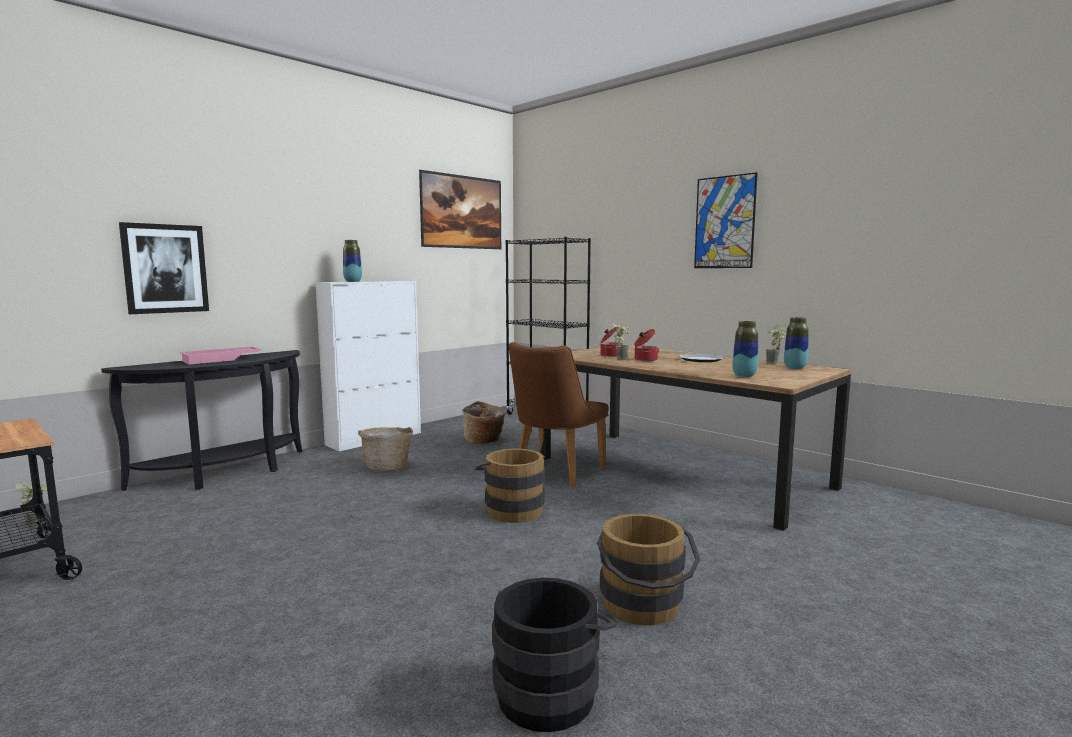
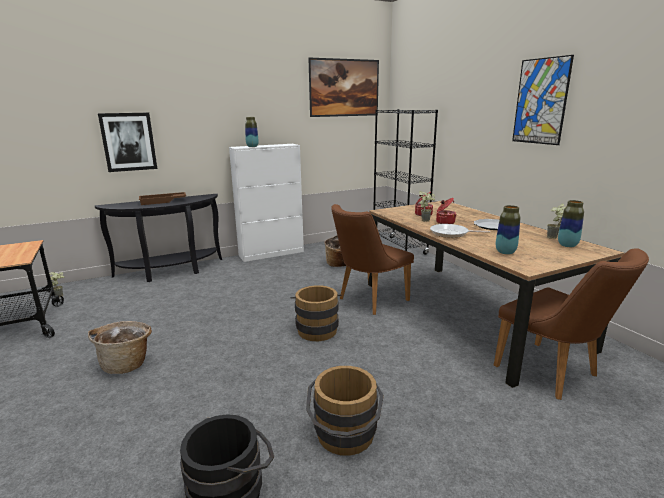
camera: 20 degrees right, 10 degrees up
(221, 359) = (163, 201): pink tray -> brown tray
(387, 467) = (263, 279): basket -> basket (127, 364)
(667, 367) = (451, 233): none -> frying pan
(813, 513) = (554, 374): none -> brown chair

